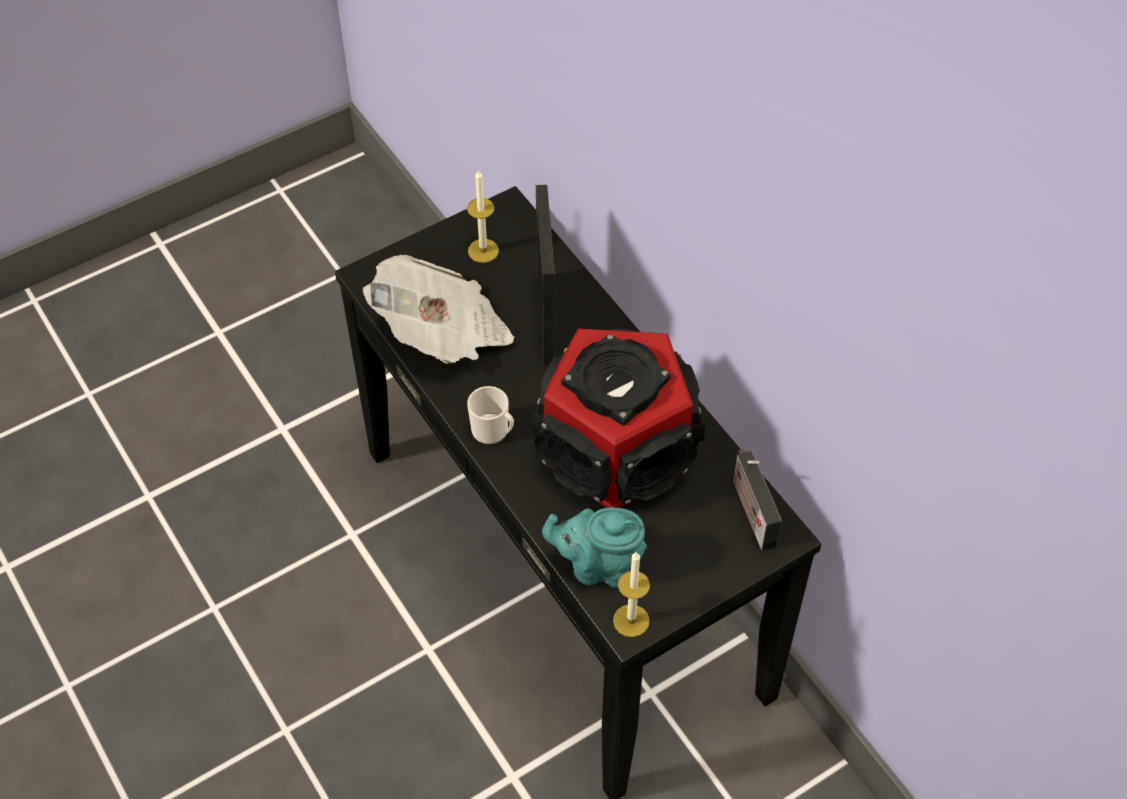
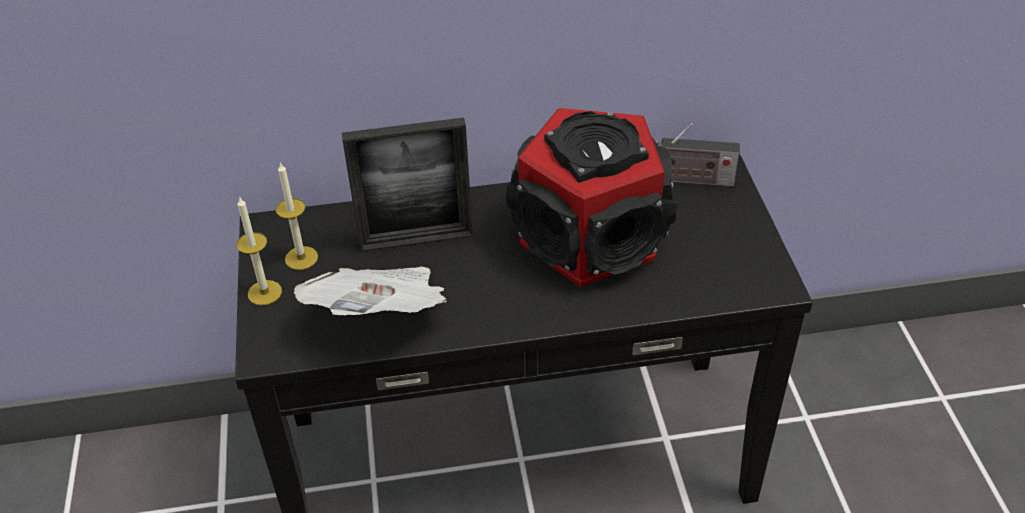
camera: 65 degrees left, 10 degrees down
(493, 431) = (522, 313): mug -> none
(546, 320) = (416, 240): picture frame -> picture frame turned 150 degrees clockwise
(599, 566) = (707, 286): turquoise teapot -> none
(631, 620) = (772, 283): candle -> candle (264, 292)

